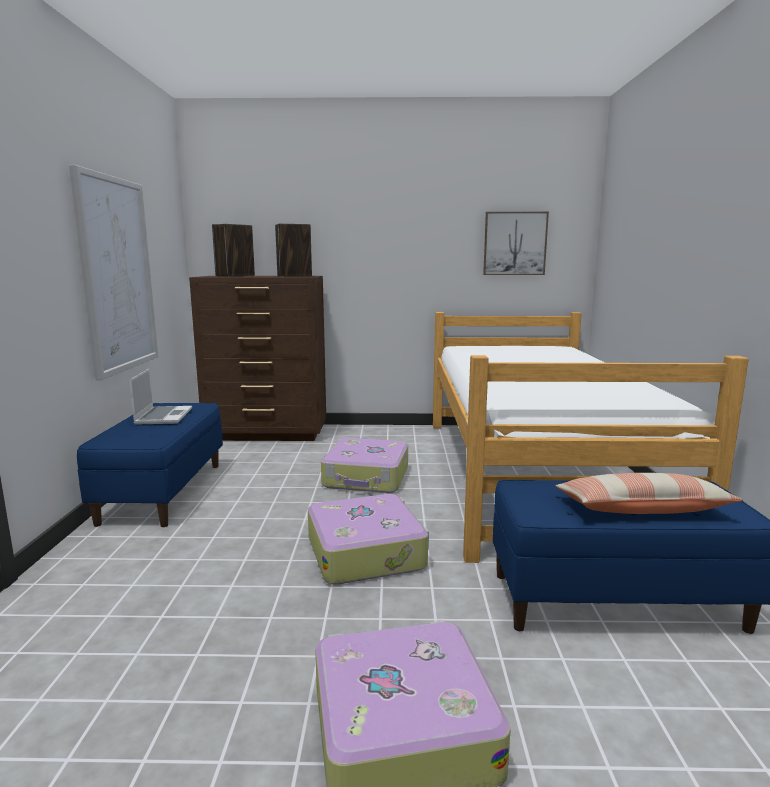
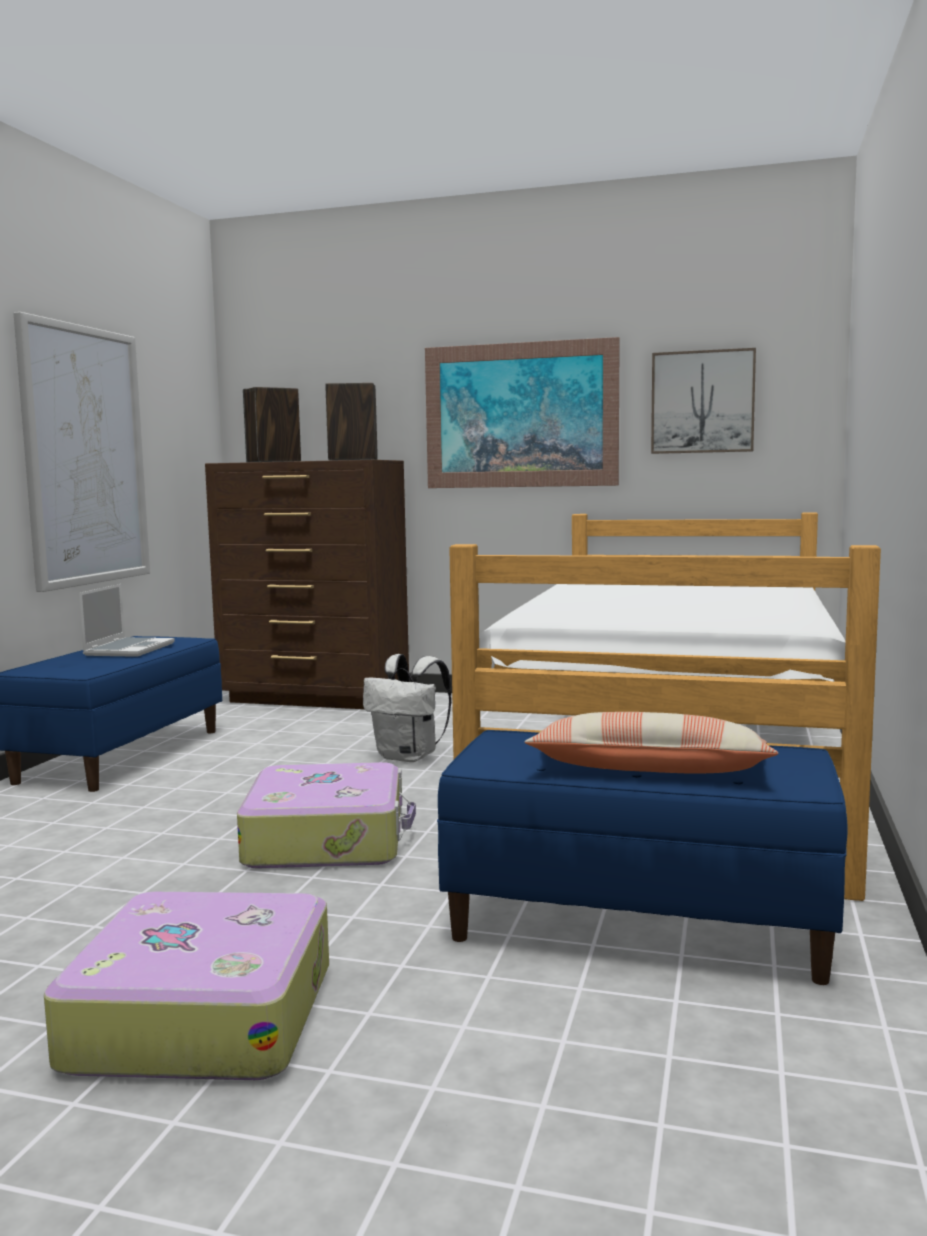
camera: 15 degrees right, 5 degrees down
(367, 477) = (409, 757): suitcase -> white backpack
(400, 248) = (520, 415): none -> picture

